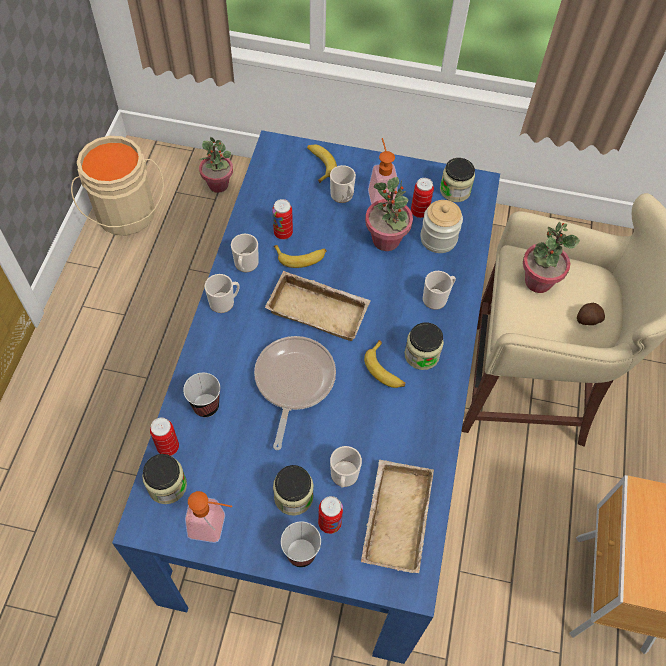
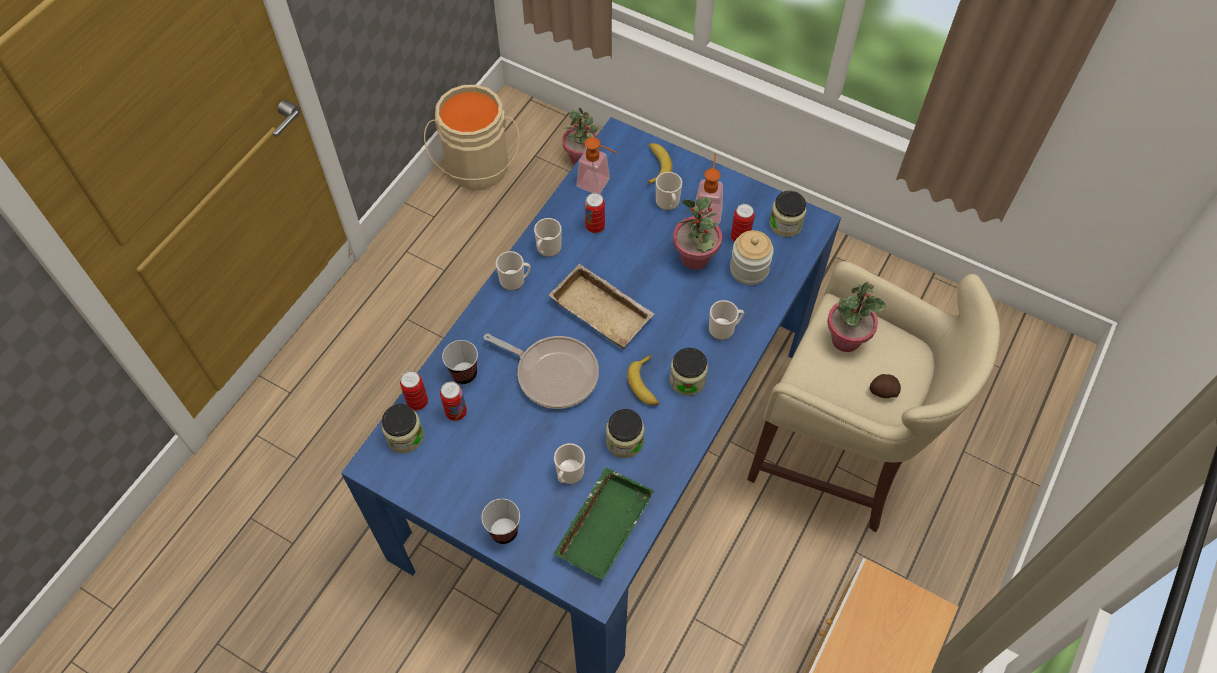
camera: 20 degrees right, 0 degrees up
(214, 526) = (434, 485): soap dispenser -> soap dispenser (598, 185)
(293, 382) = (553, 373): frying pan -> frying pan turned 90 degrees clockwise
(293, 497) = (515, 479): jar -> jar (624, 441)
(301, 257) = (604, 254): banana -> none
(329, 523) = (540, 512): can -> can (456, 412)
(394, 516) = (602, 524): beige tray -> green tray

